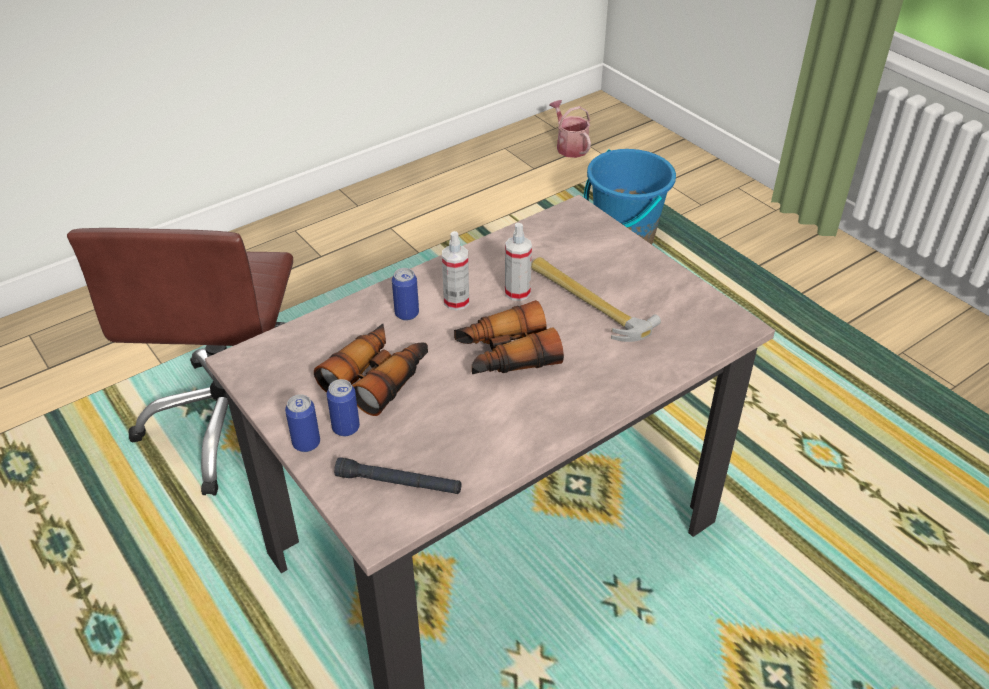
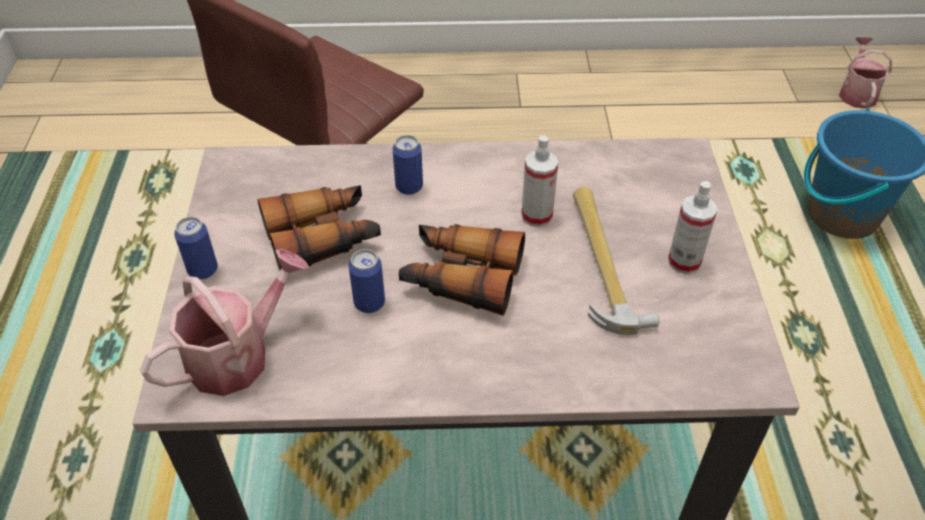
camera: 35 degrees right, 5 degrees up
(346, 428) = (248, 273): can -> can (369, 303)
(398, 483) = (238, 355): black flashlight -> watering can
(456, 301) = (467, 197): spray bottle -> spray bottle (684, 262)

